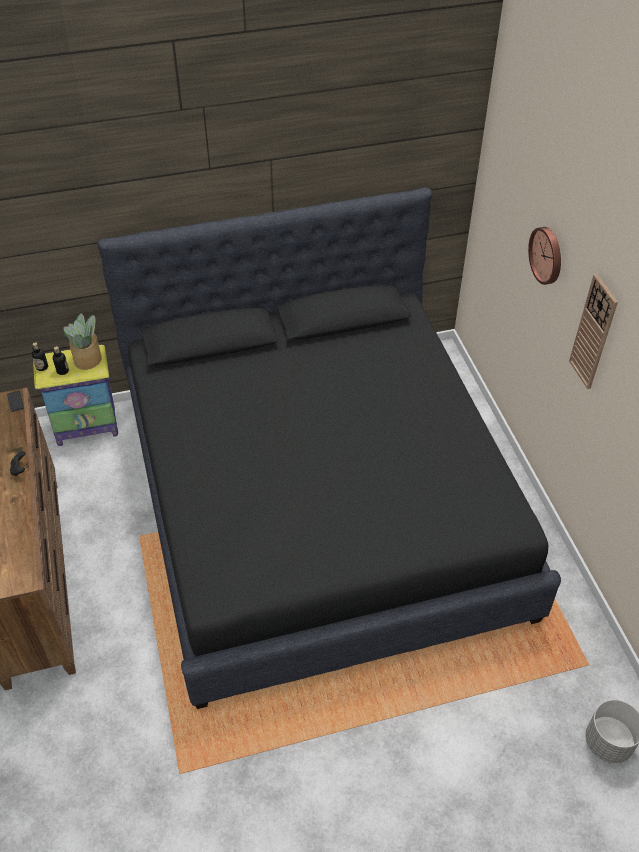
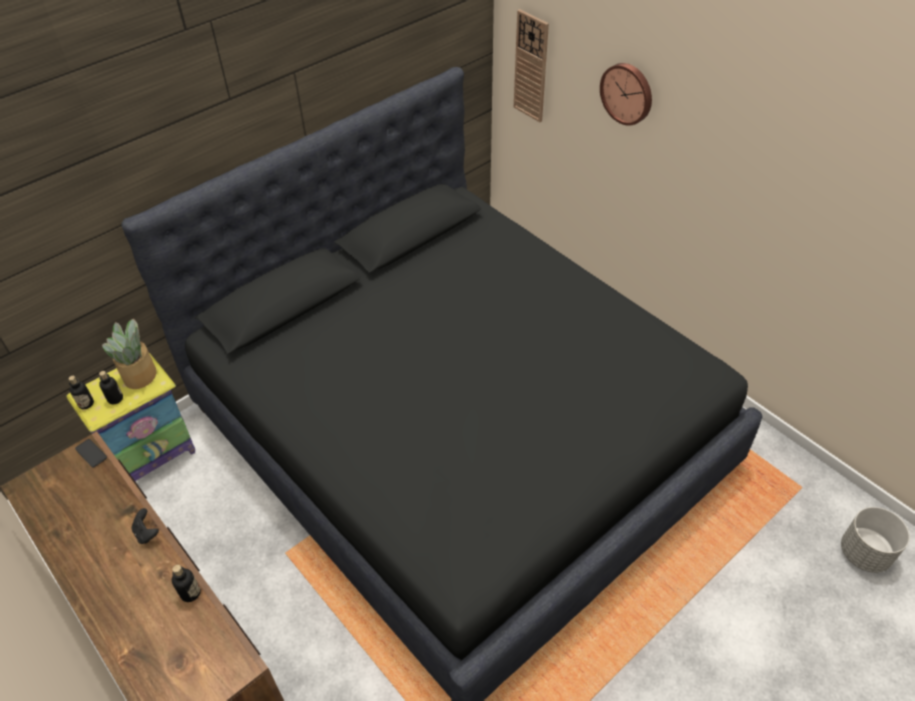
camera: 25 degrees left, 0 degrees up
(24, 520) = (190, 593): none -> bottle
(593, 333) = (718, 153): wall clock -> wall clock (531, 67)

